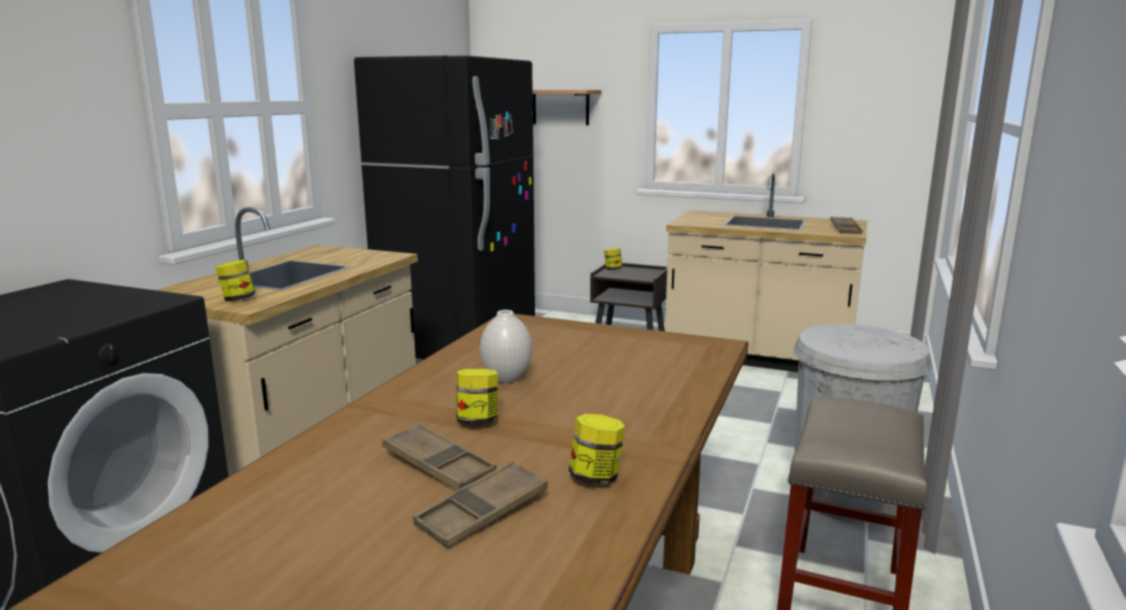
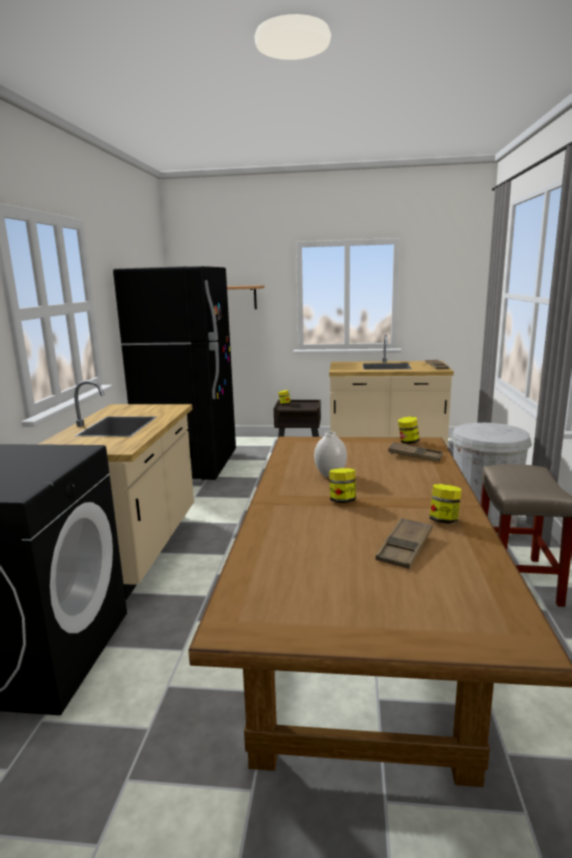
camera: 15 degrees left, 0 degrees up
(237, 299) = (108, 445): jar -> jar (408, 442)
(438, 465) = (349, 528): brown tray -> brown tray (415, 456)

